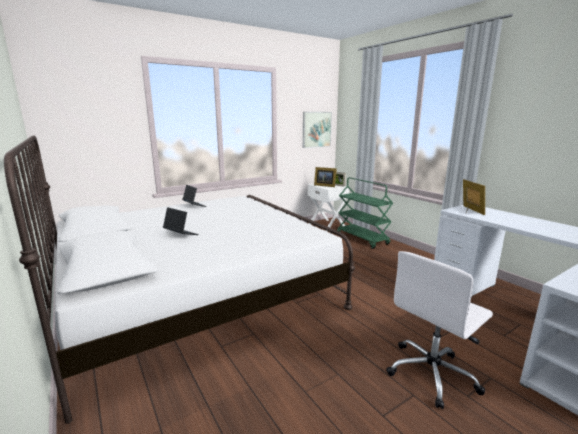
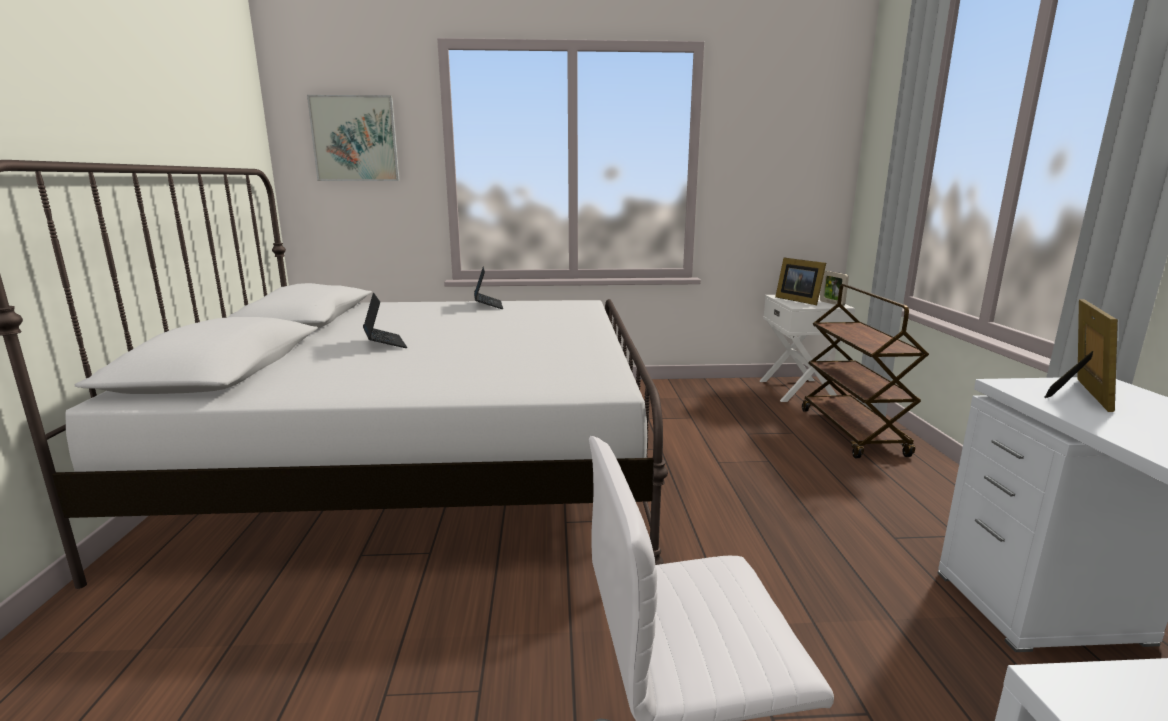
camera: 30 degrees right, 0 degrees up
(316, 129) = (800, 175): picture -> picture (355, 139)
(362, 239) = (853, 432): green cart -> brown cart

